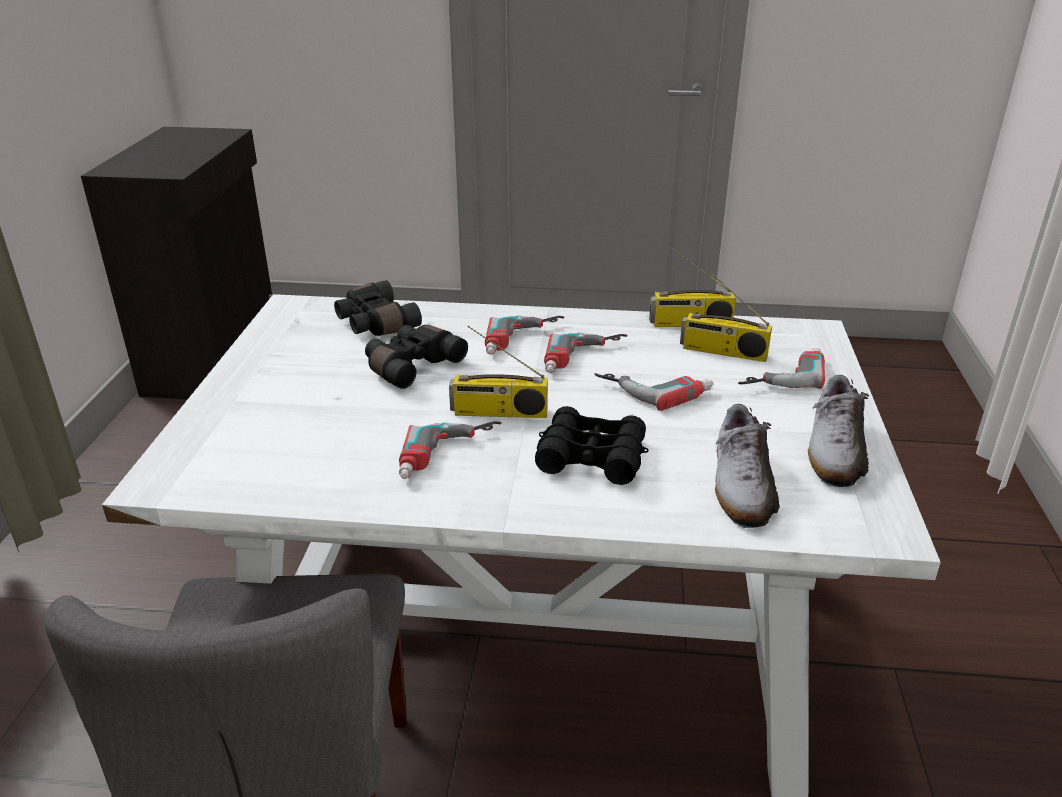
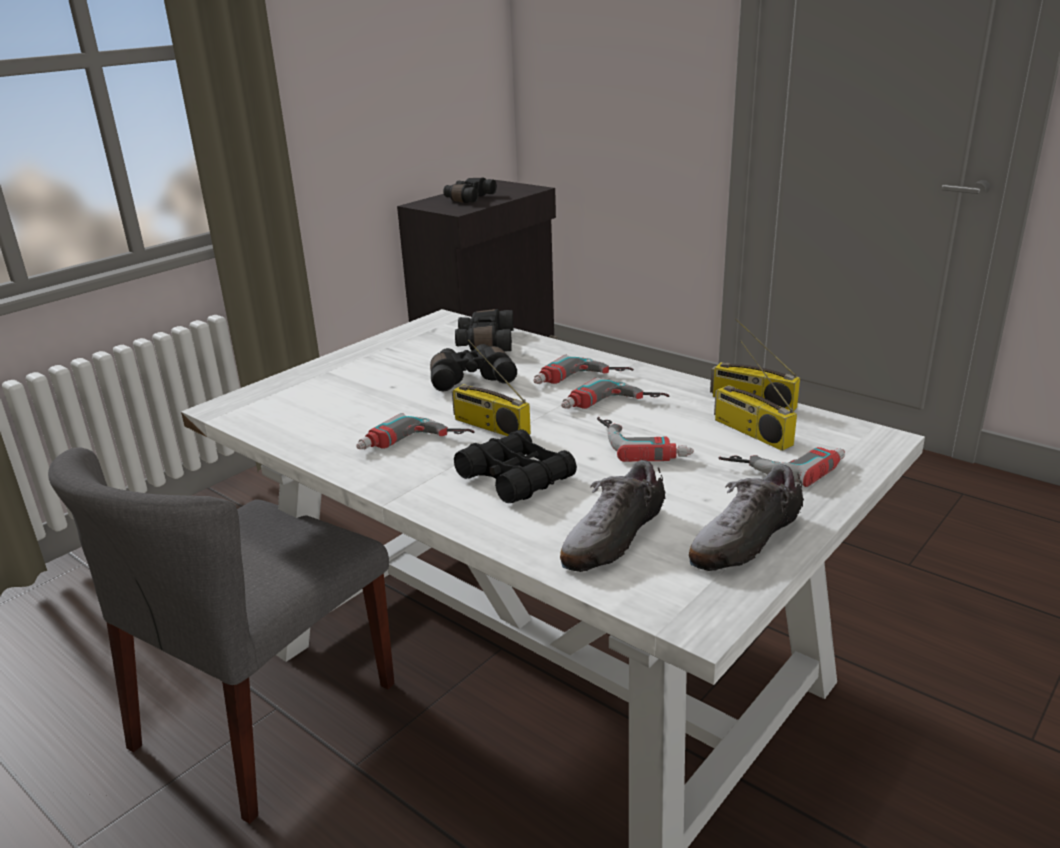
camera: 35 degrees right, 5 degrees down
(164, 155) = (468, 198): none -> black binoculars

